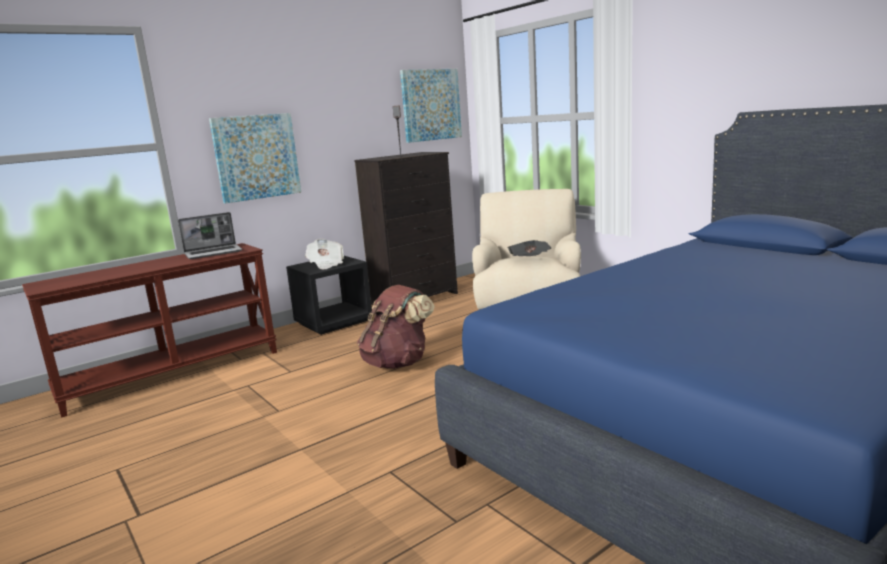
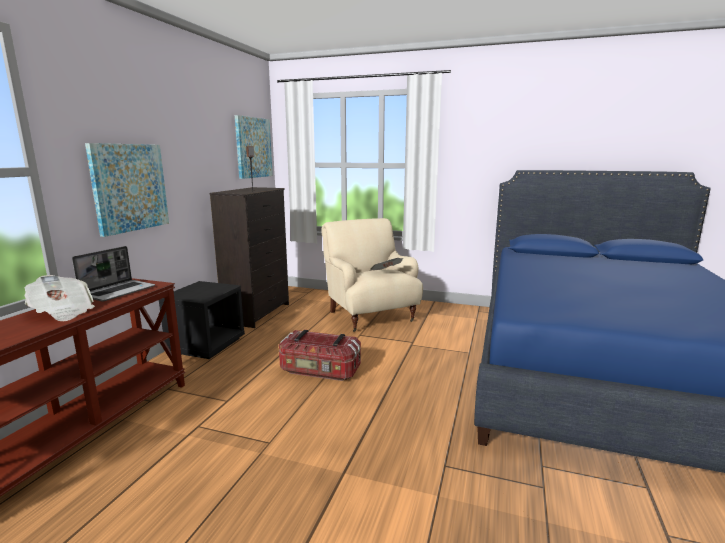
camera: 35 degrees left, 0 degrees up
(326, 264) = (202, 291): newspaper -> newspaper (63, 312)
(398, 363) = (320, 371): brown backpack -> storage box

